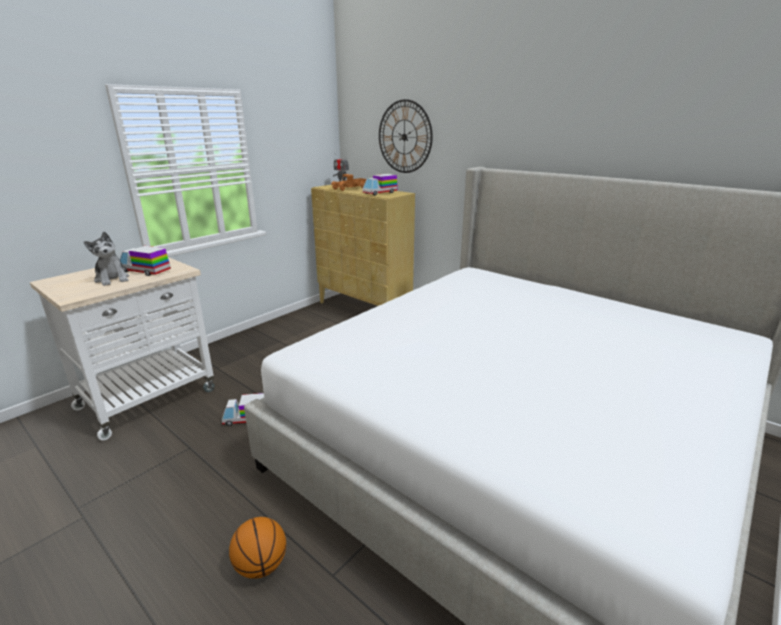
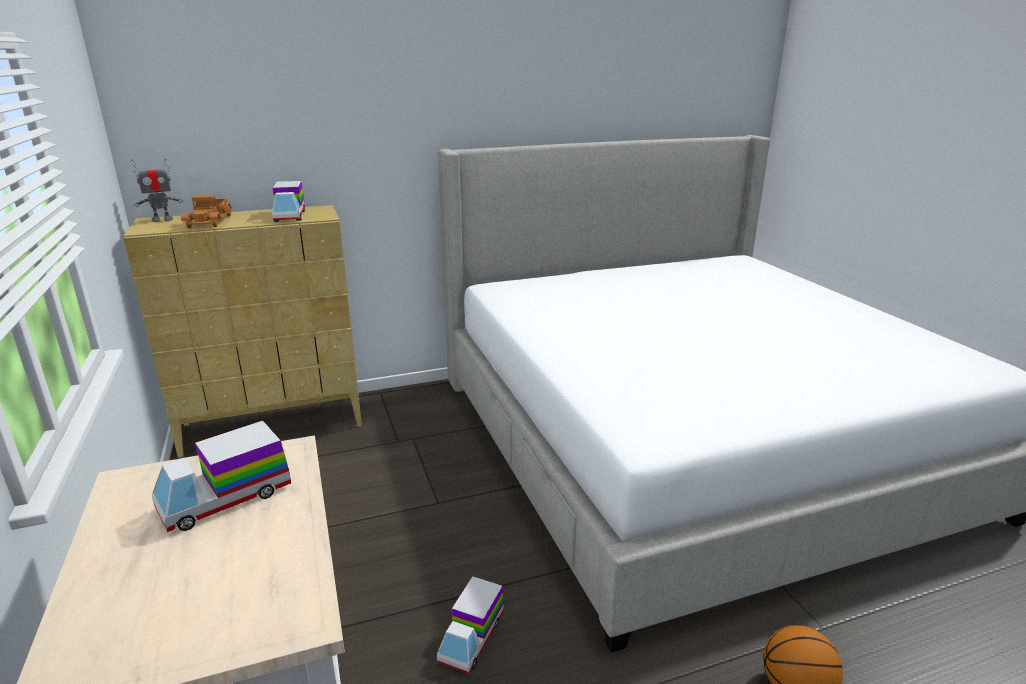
camera: 60 degrees left, 0 degrees up
(112, 279) = (224, 549): plush toy -> none
(404, 137) = (288, 117): wall clock -> none

